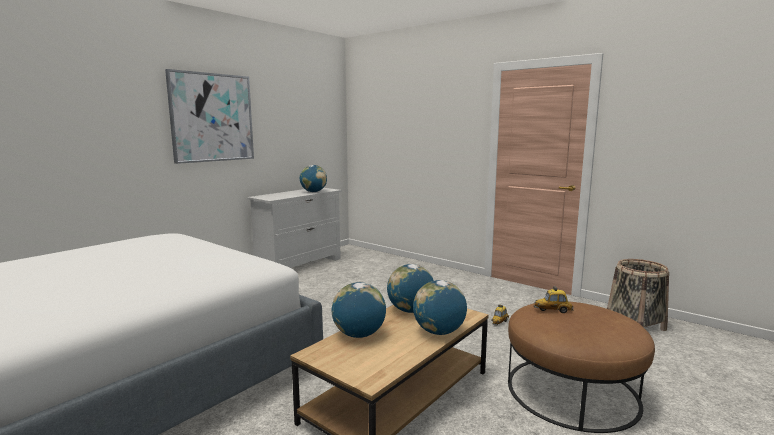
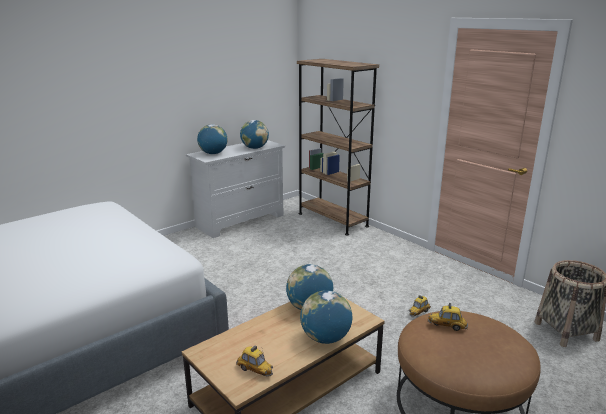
camera: 10 degrees right, 10 degrees up
(212, 117) = (147, 76): picture -> none
(359, 335) = (250, 333): globe -> globe (213, 153)
(378, 363) = (255, 370): none -> toy car
(388, 259) = (332, 220): none -> brown bookcase

